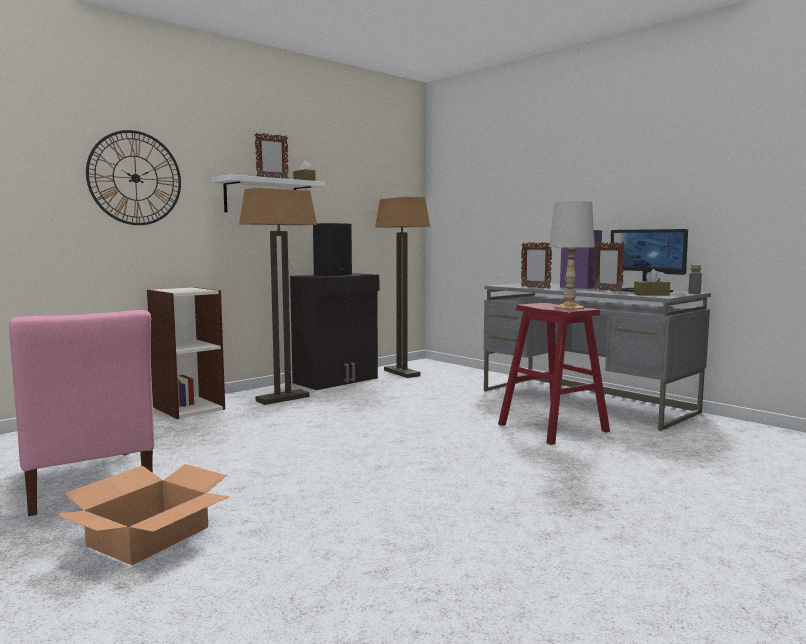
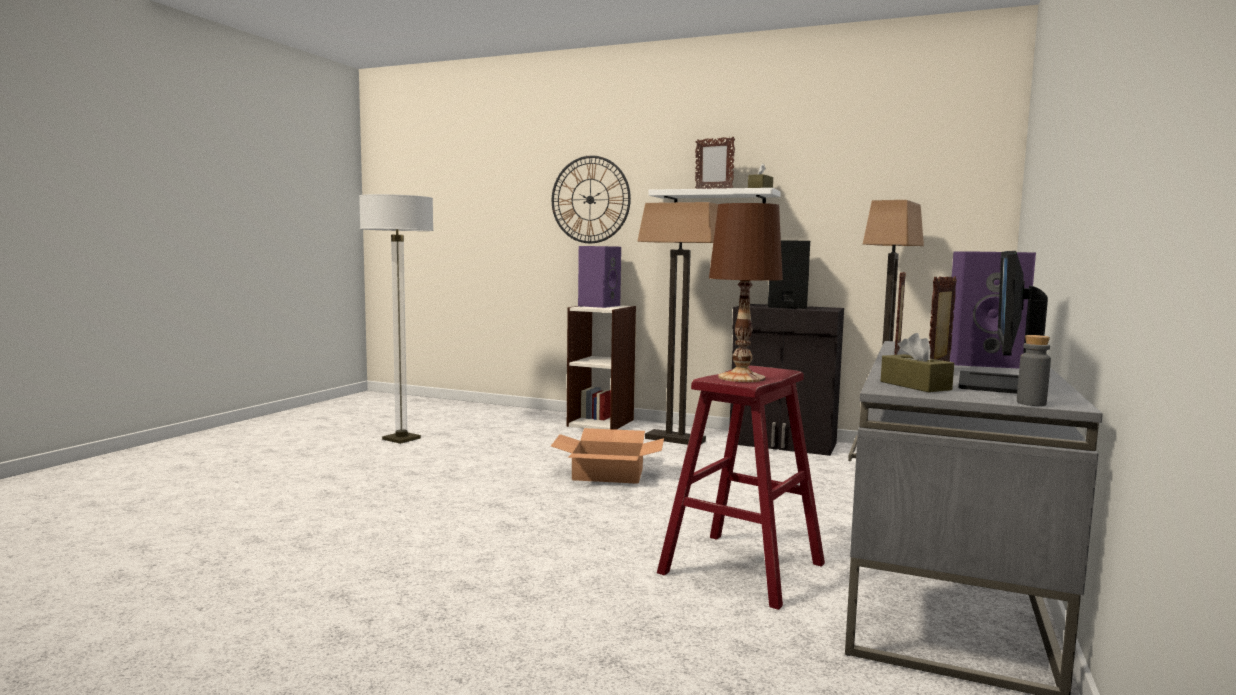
camera: 65 degrees right, 0 degrees up
(86, 483) = (401, 439): pink chair -> floor lamp
(149, 536) = (312, 471): cardboard box -> cardboard box (608, 474)
(175, 289) = (599, 305): none -> purple speaker
(569, 307) = (742, 378): white table lamp -> brown table lamp

